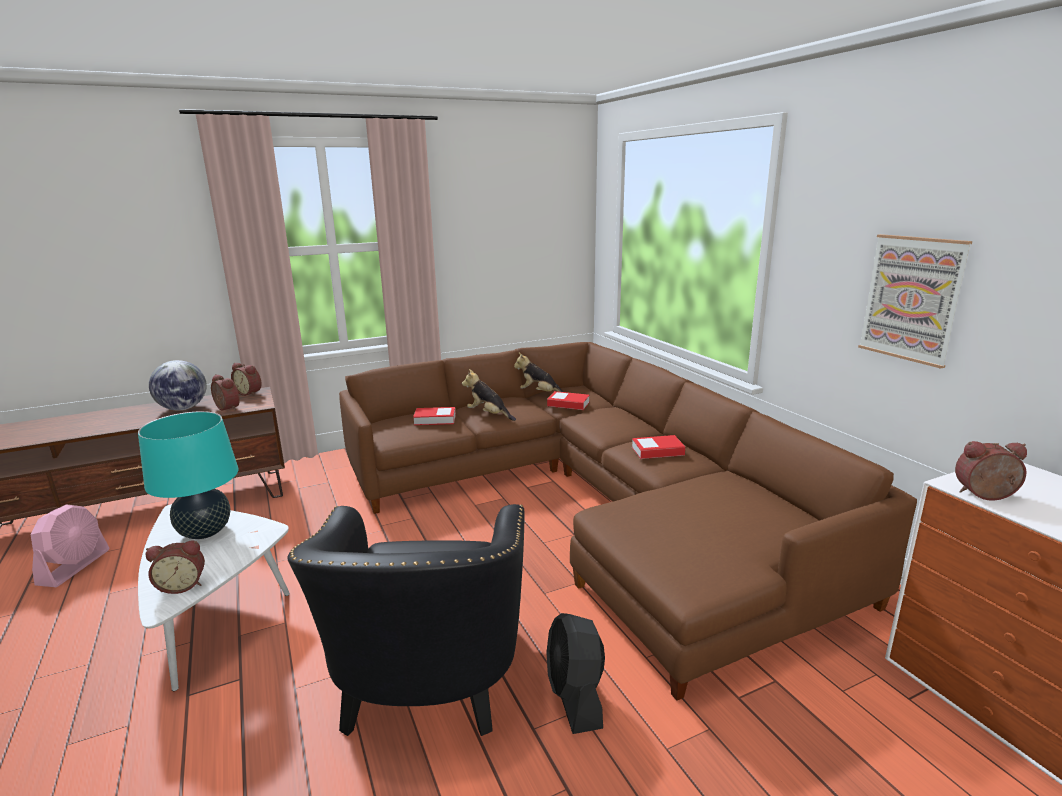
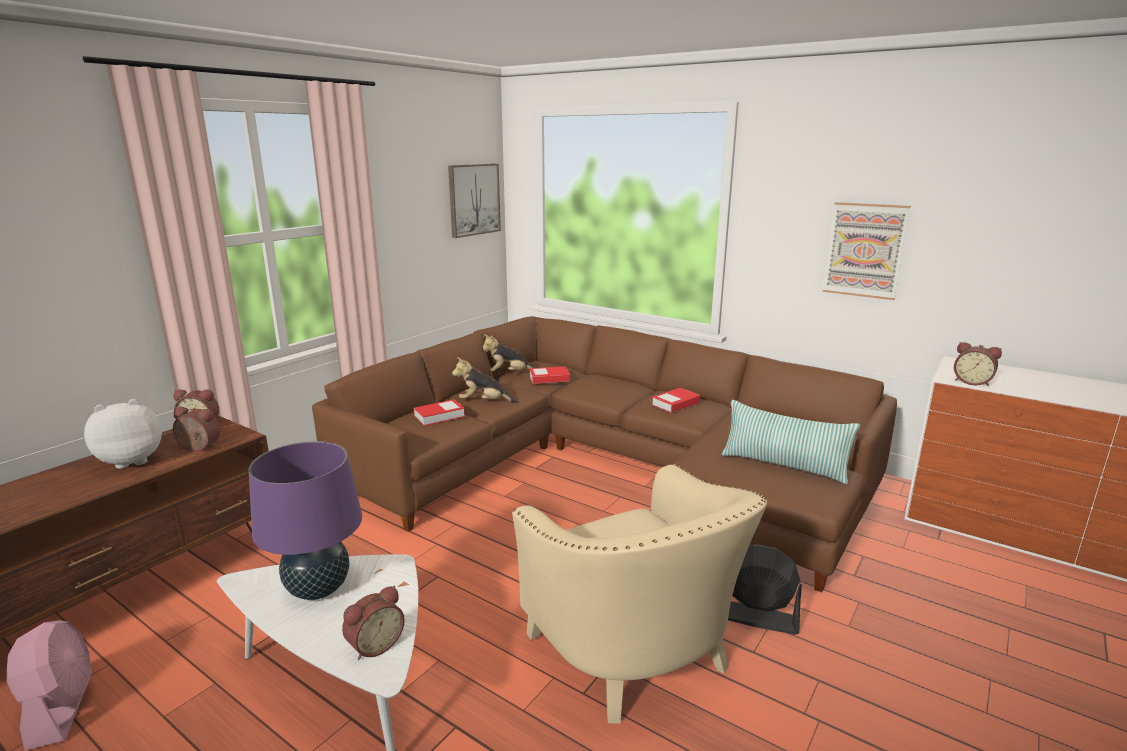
camera: 30 degrees left, 0 degrees up
(183, 408) = (132, 460): globe -> plush toy
(205, 532) = (318, 589): turquoise table lamp -> purple table lamp
(426, 684) = (637, 656): black armchair -> beige armchair
(555, 225) = (473, 199): none -> picture
(575, 696) = (756, 617): black fan -> black fan turned 150 degrees clockwise
(692, 542) = (784, 465): none -> pillow
(985, 496) = (972, 382): alarm clock -> alarm clock turned 120 degrees counterclockwise

